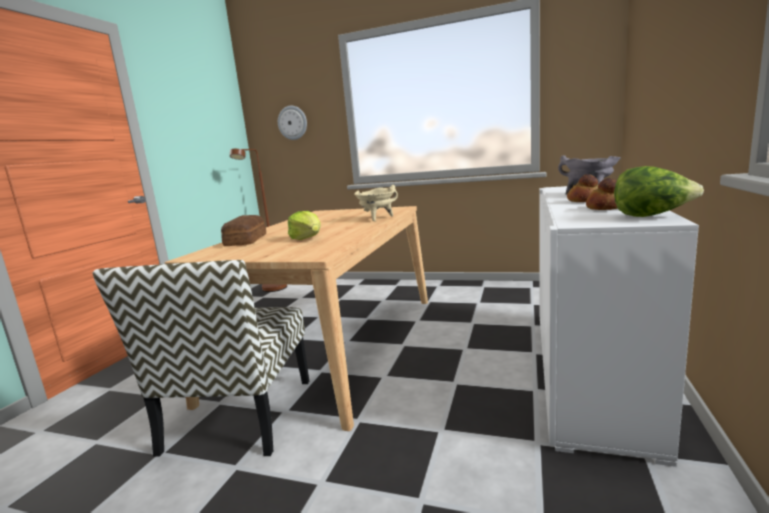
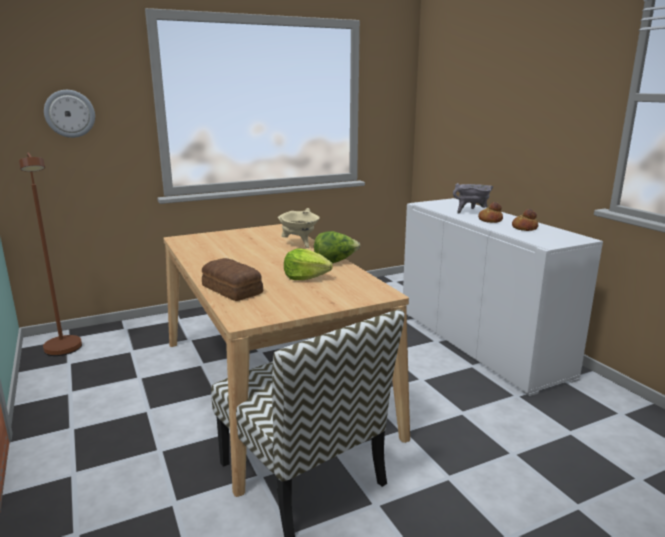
camera: 45 degrees left, 5 degrees up
(651, 216) = (568, 235): lettuce -> lettuce (335, 261)

